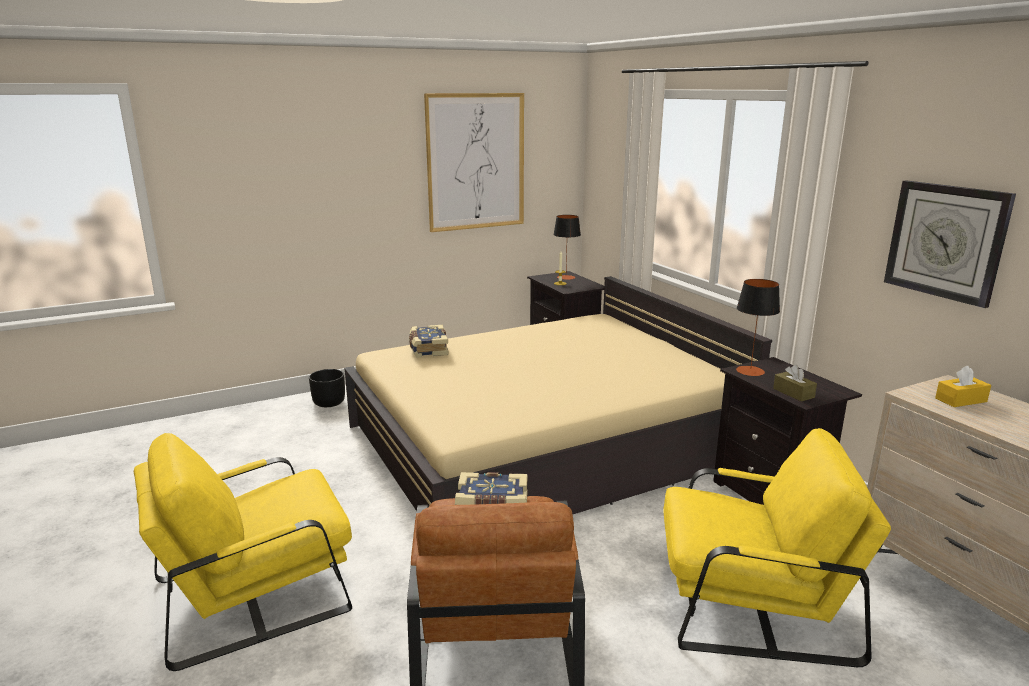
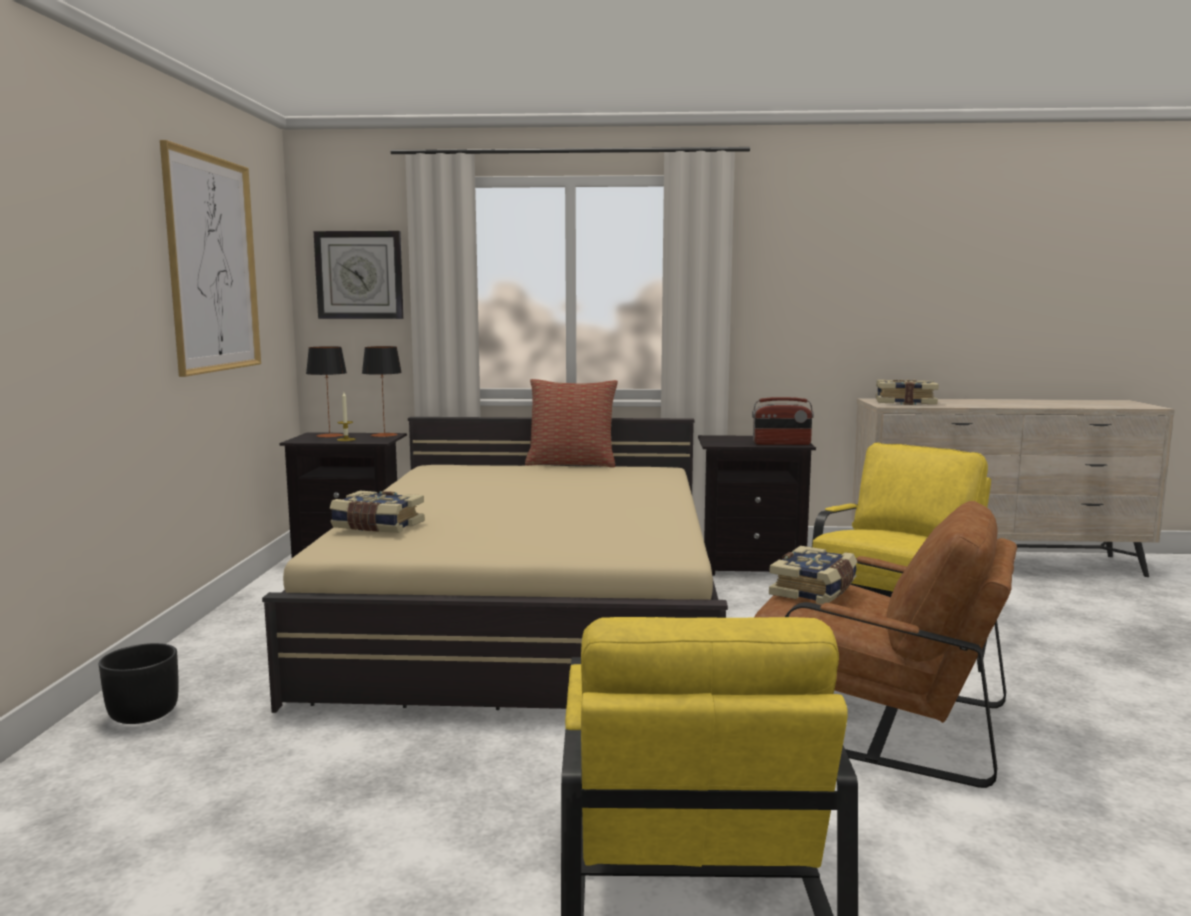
camera: 60 degrees left, 10 degrees down
(678, 346) = (572, 464): none -> pillow
(750, 371) = (721, 442): table lamp -> table lamp (384, 435)
(793, 393) = (781, 443): brown tissue box -> radio
(946, 241) = (829, 293): wall clock -> wall clock (359, 275)
(960, 400) = (905, 402): yellow tissue box -> book

